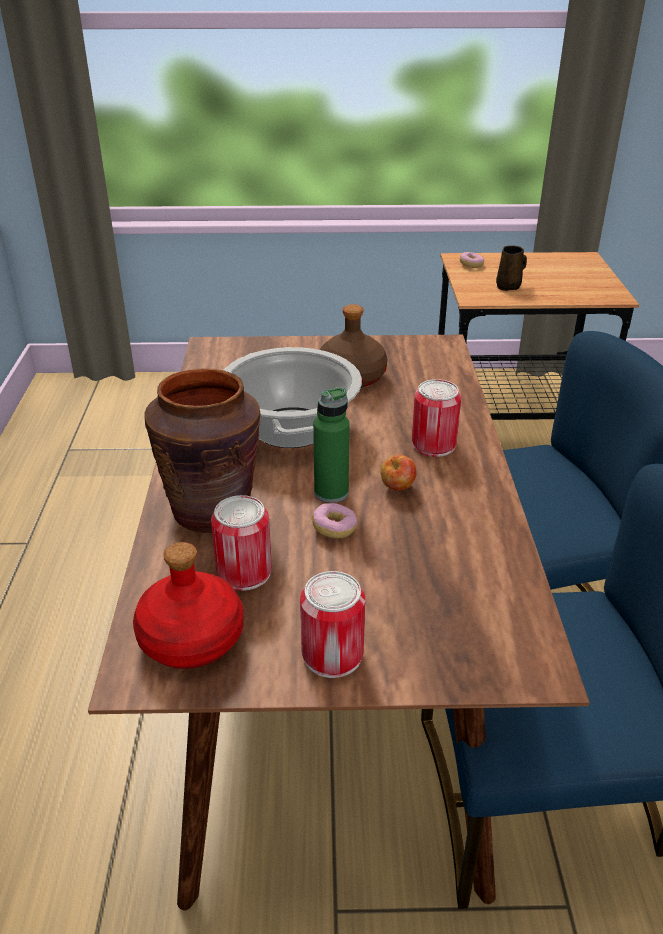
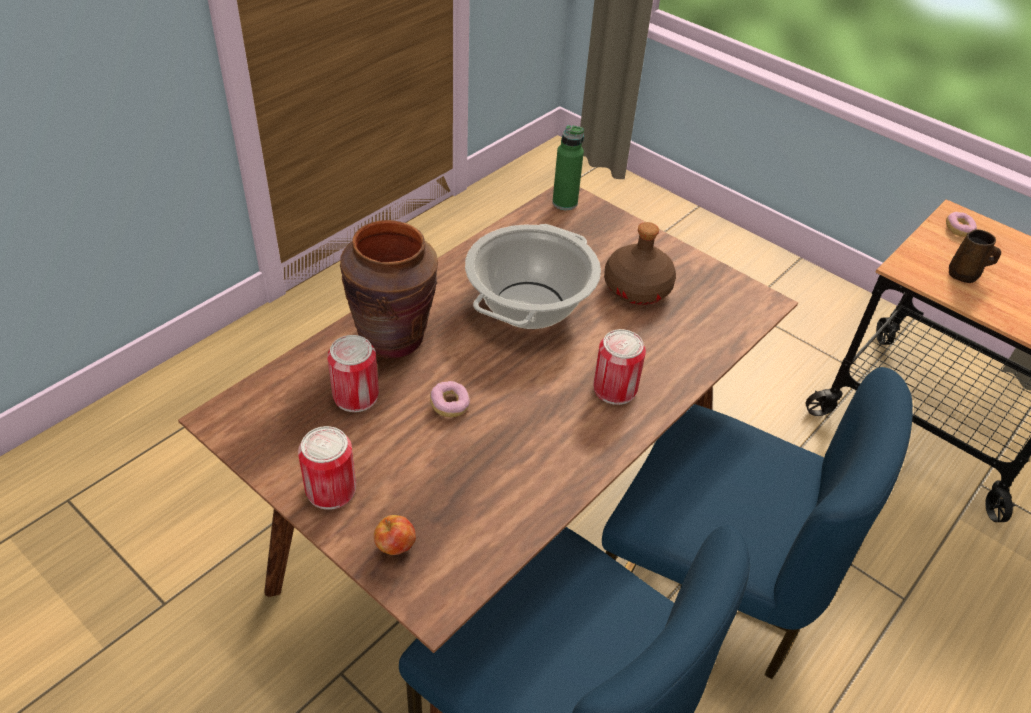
camera: 40 degrees right, 10 degrees up
(190, 639) = (273, 417): red bottle -> none
(331, 492) = (485, 376): green bottle -> green bottle (565, 203)
(398, 488) = (535, 405): apple -> apple (395, 547)

